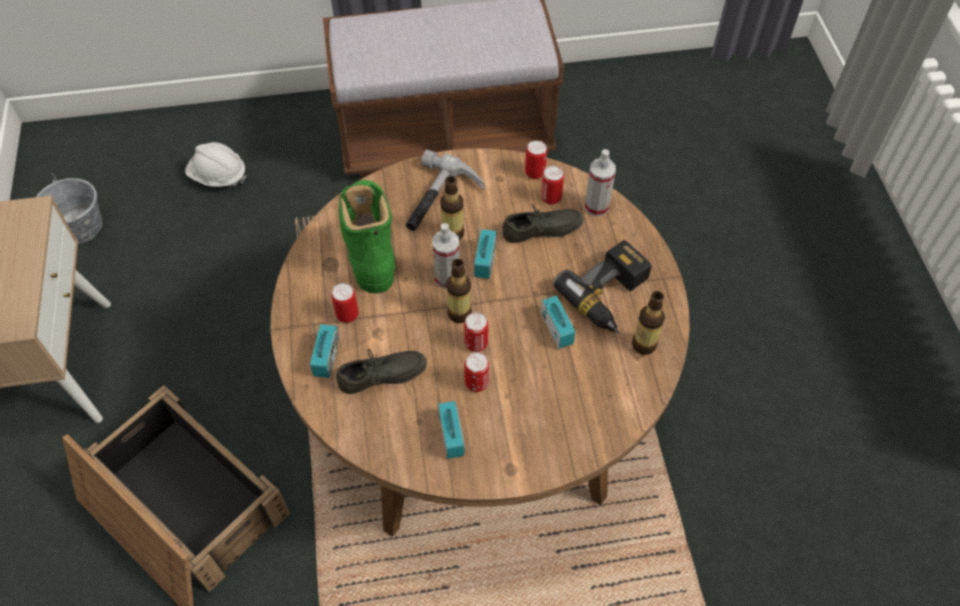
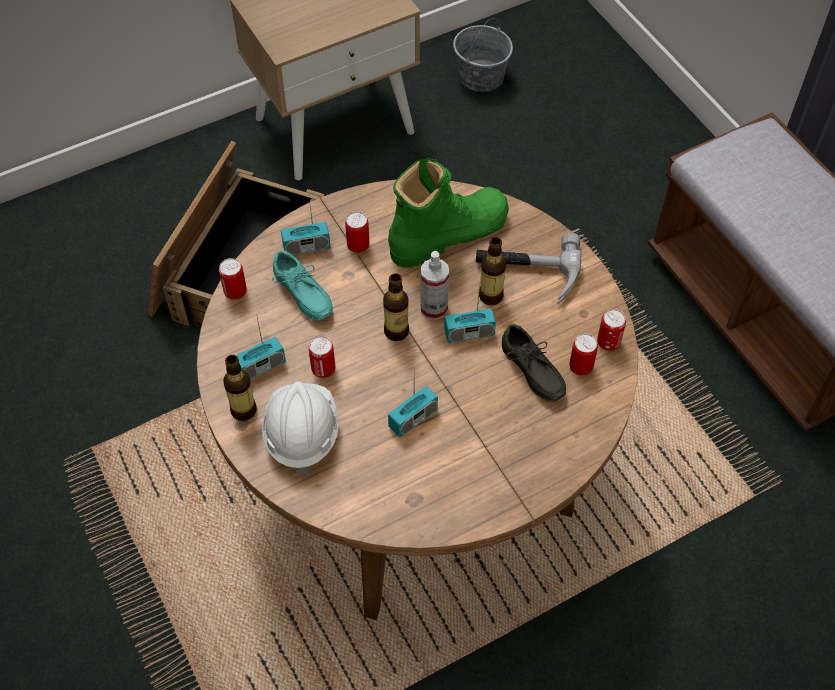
camera: 70 degrees right, 0 degrees up
(218, 176) = (594, 148): white hard hat -> white hard hat (301, 434)
(383, 378) = (301, 296): grey shoe -> turquoise shoe
(476, 343) = (367, 355): can -> can (235, 292)
(596, 206) = (590, 413): spray bottle -> none
(610, 296) = (475, 456): power drill -> none
(644, 345) = (426, 503): bottle -> bottle (243, 410)

